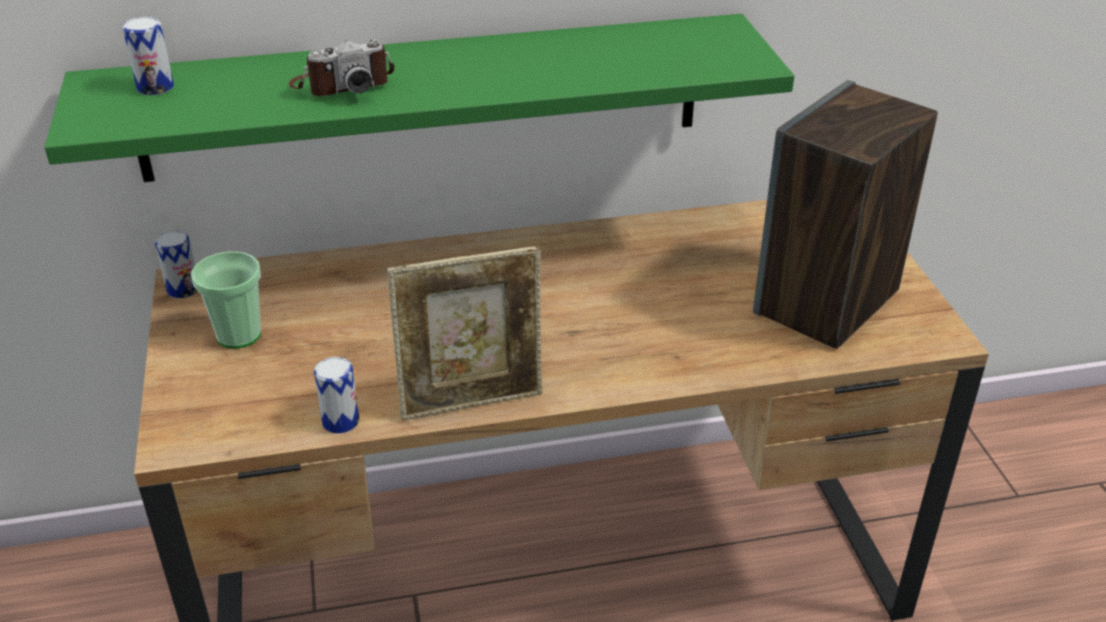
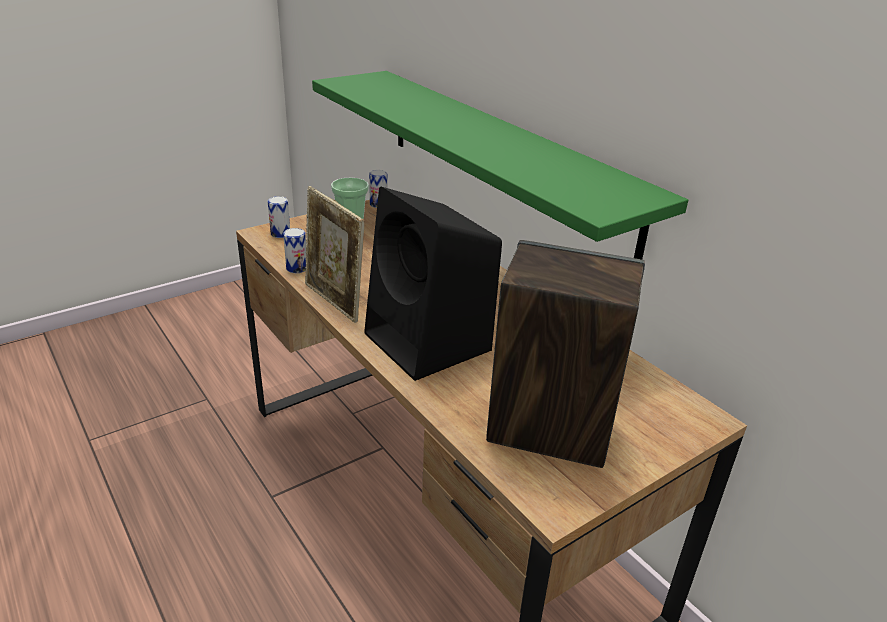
camera: 65 degrees right, 5 degrees down
(155, 87) = (385, 84): can -> can (280, 233)
(342, 84) = (428, 113): camera -> none
(626, 340) = (430, 343): none -> black speaker

